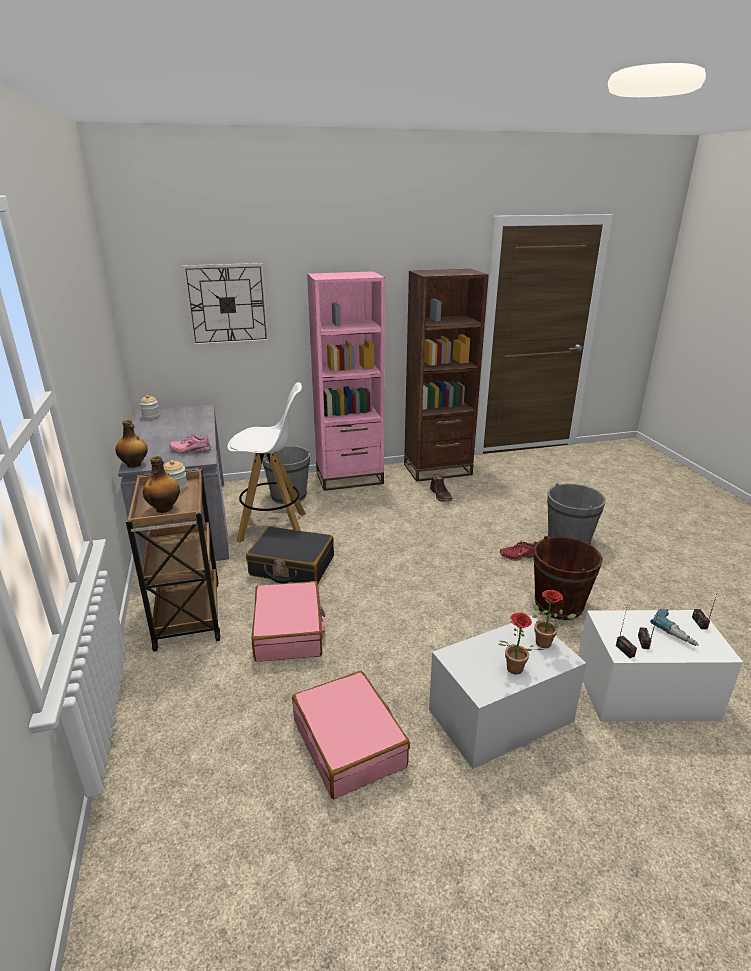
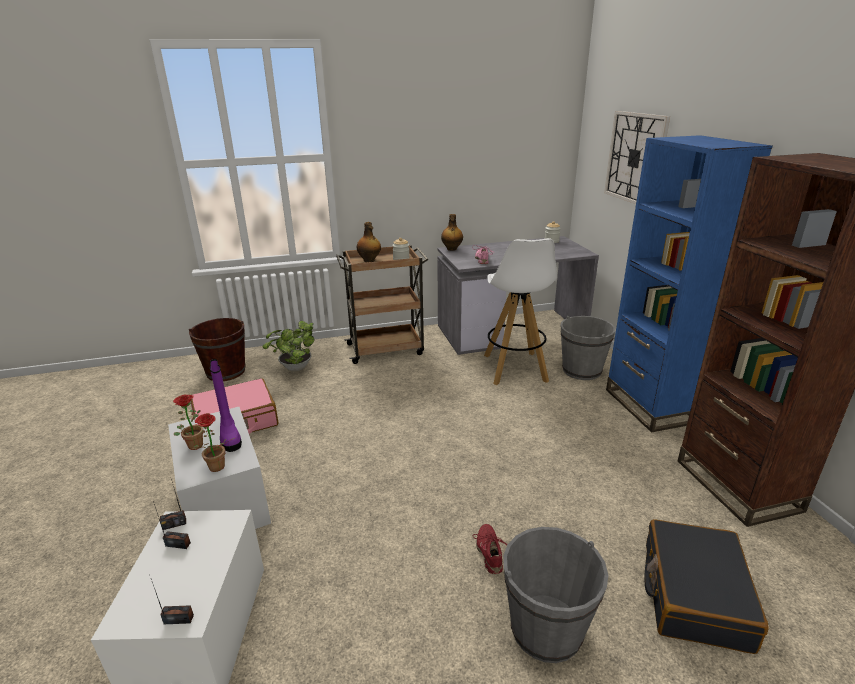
camera: 90 degrees right, 0 degrees up
(211, 703) = (294, 369): none -> potted plant
(289, 631) = (358, 389): pink suitcase -> none
(292, 566) = (449, 383): black suitcase -> black suitcase (694, 594)
(349, 478) = (650, 405): pink bookcase -> blue bookcase
(441, 495) = (644, 484): brown boot -> none
(492, 645) = (230, 436): none -> purple boot
(558, 605) = (374, 577): brown bucket -> brown bucket (226, 372)
(676, 631) = (177, 585): power drill -> none

